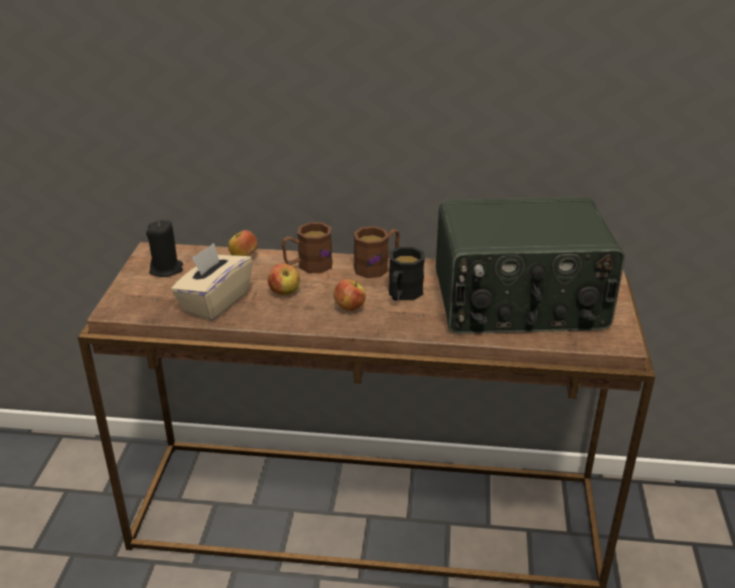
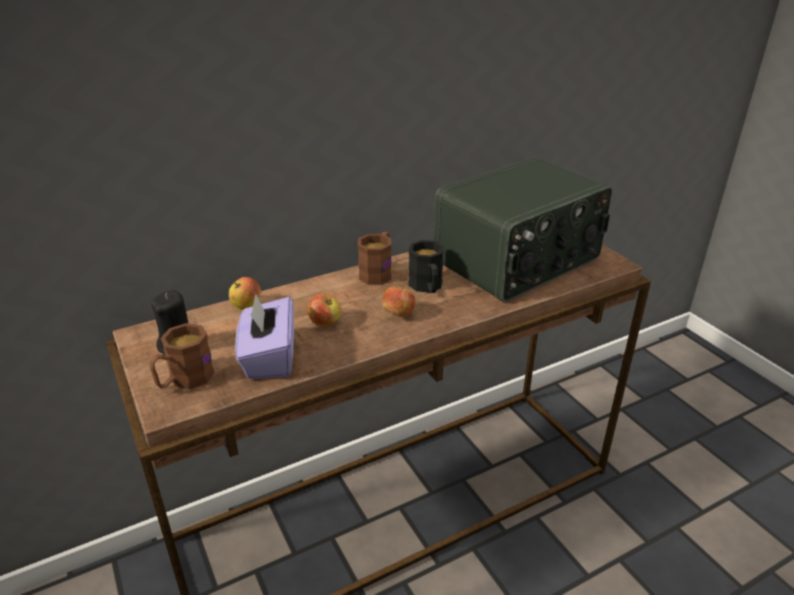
camera: 35 degrees left, 0 degrees up
(215, 302) = (269, 358): beige tissue box -> purple tissue box
(308, 265) = (317, 292): brown mug -> brown mug (184, 380)

